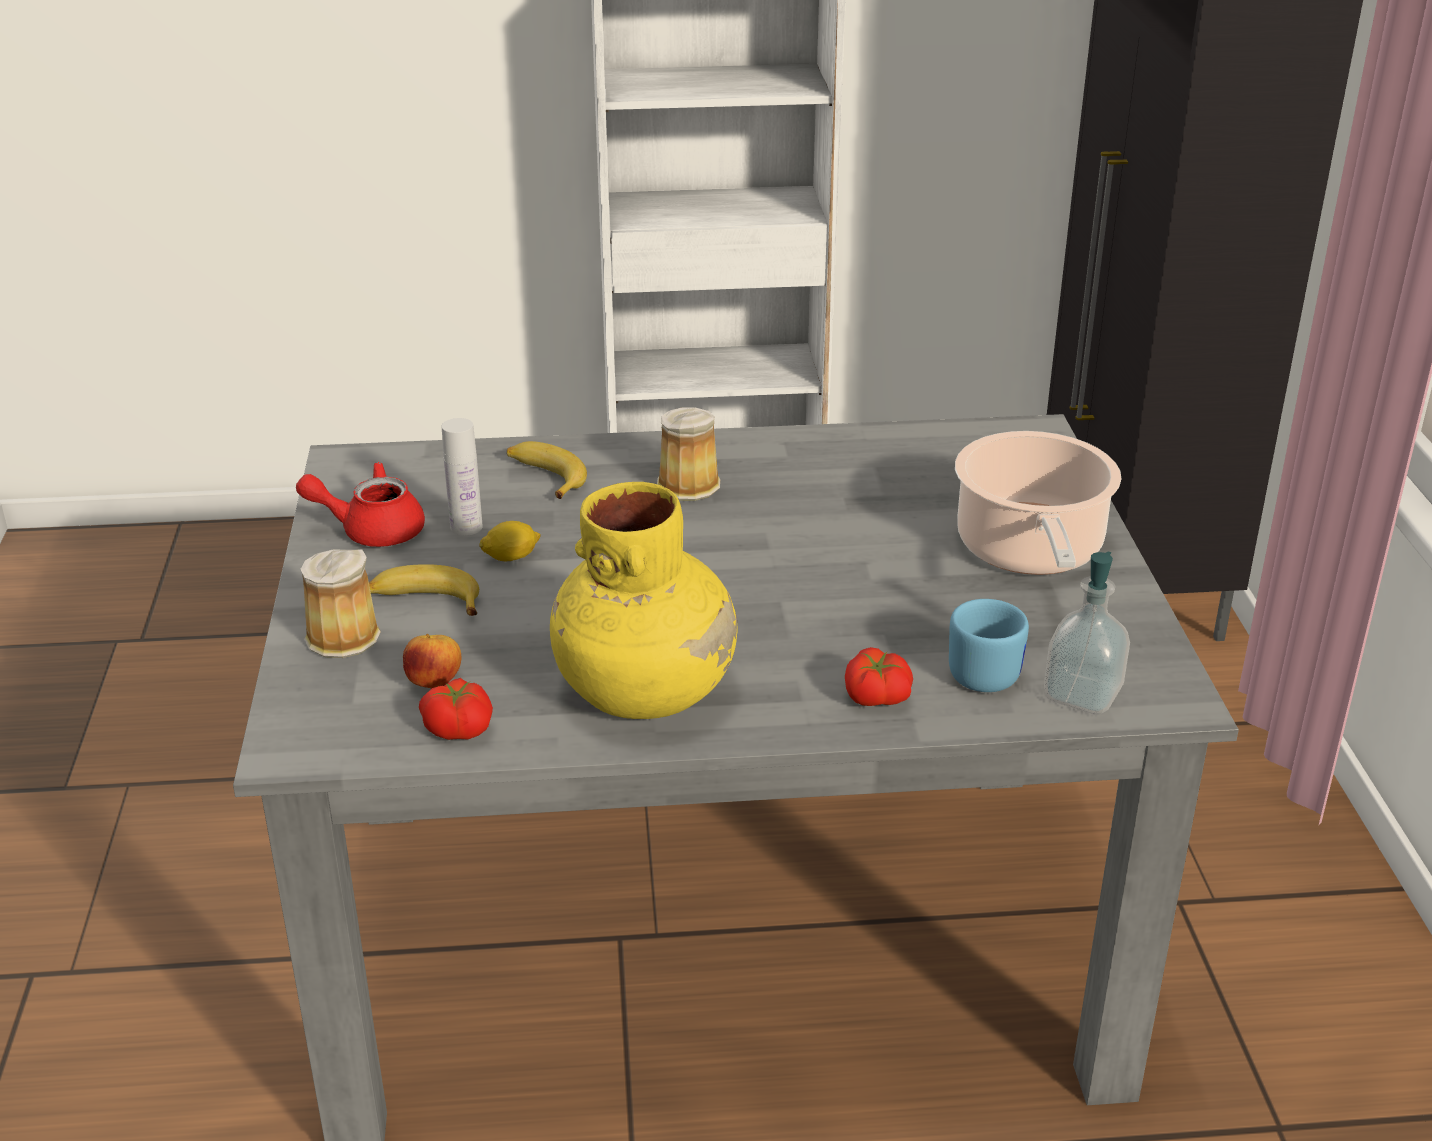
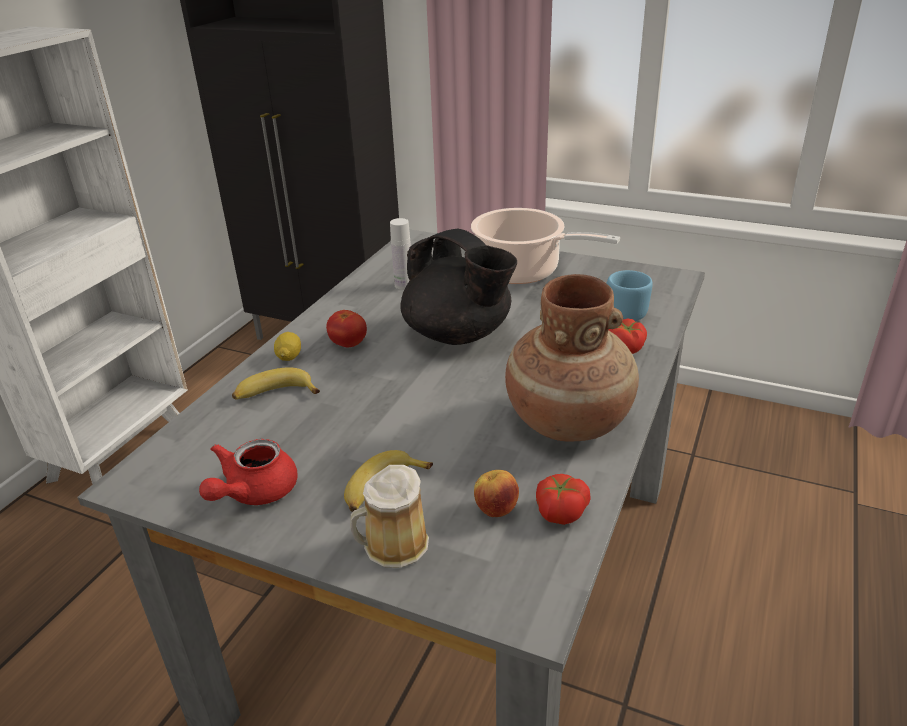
camera: 60 degrees left, 0 degrees up
(466, 527) = (302, 445): white bottle -> white bottle (404, 285)
(511, 557) = (363, 434): lemon -> lemon (289, 357)
(647, 691) = (568, 421): yellow vase -> brown vase
(690, 483) = (348, 344): mug -> tomato
(785, 553) = (459, 335): none -> black teapot
(1082, 694) = (657, 296): soap dispenser -> none

